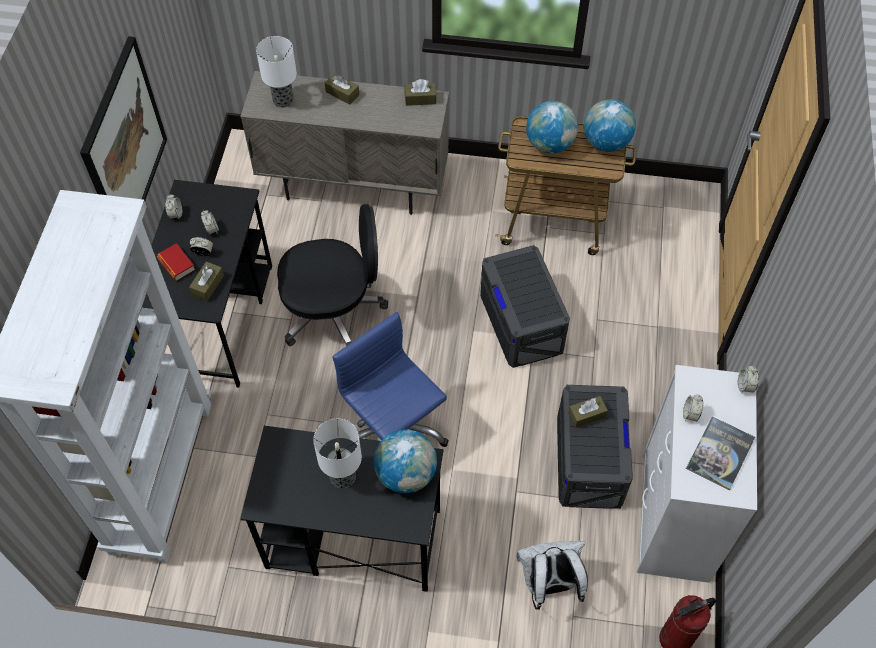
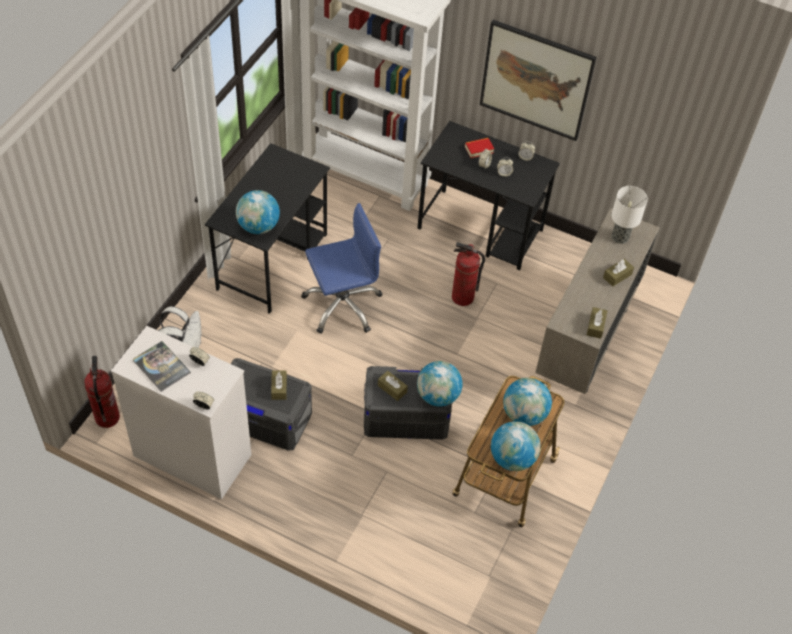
camera: 105 degrees right, 5 degrees down
(208, 285) = (454, 162): brown tissue box -> brown tissue box (392, 389)
(334, 311) = (462, 297): black office chair -> fire extinguisher
(342, 477) = (273, 195): table lamp -> none
(522, 260) = (437, 396): none -> globe

